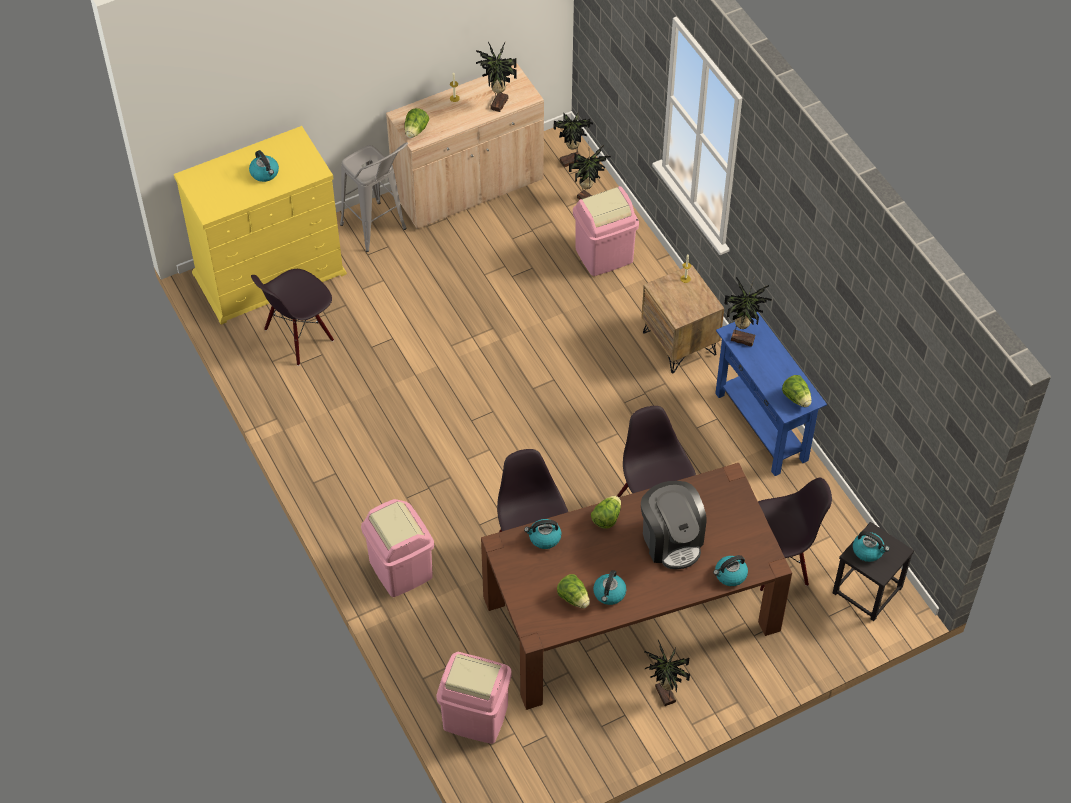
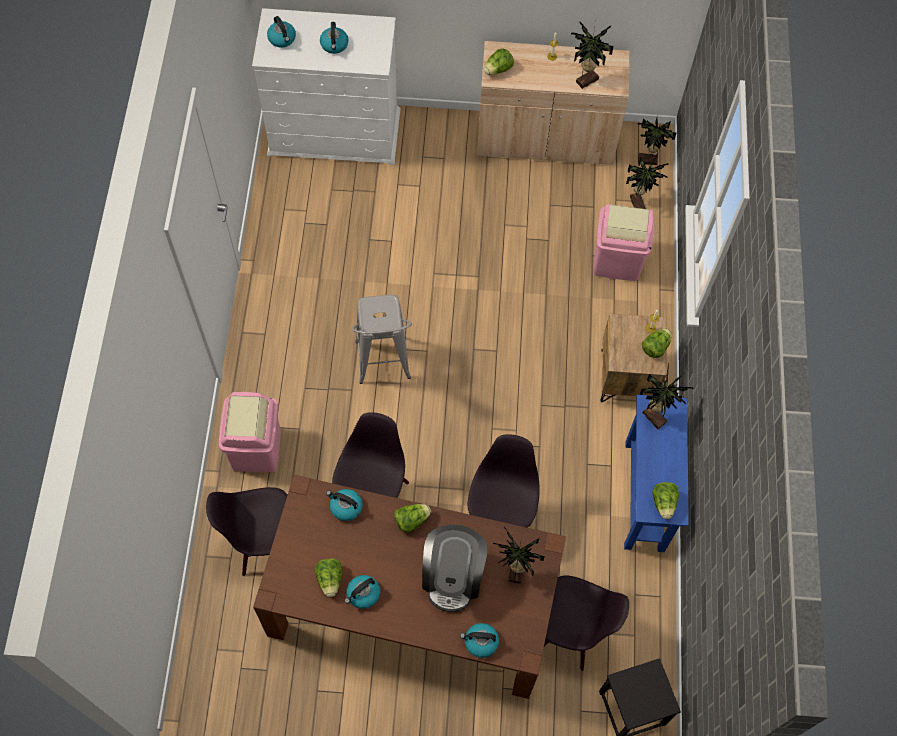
camera: 30 degrees right, 10 degrees up
(270, 273) = (335, 132): yellow dresser -> white dresser
(299, 336) = (319, 198): black chair -> black chair (264, 543)
(379, 233) = (445, 142): grey stool -> grey stool (383, 369)
(475, 717) = (222, 617): pink trash can -> none
(664, 695) = (387, 696): potted plant -> potted plant (514, 571)
(700, 291) = (655, 347): none -> lettuce
(868, 550) = (637, 686): kettle -> kettle (282, 39)

